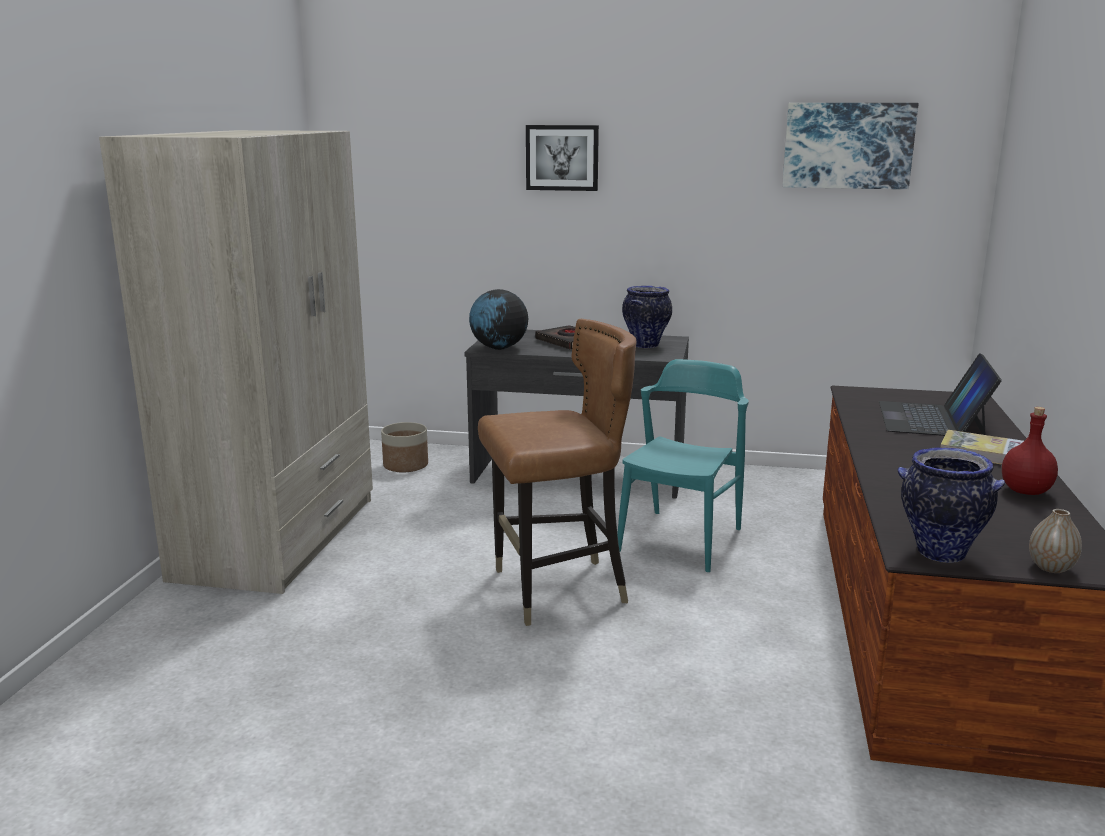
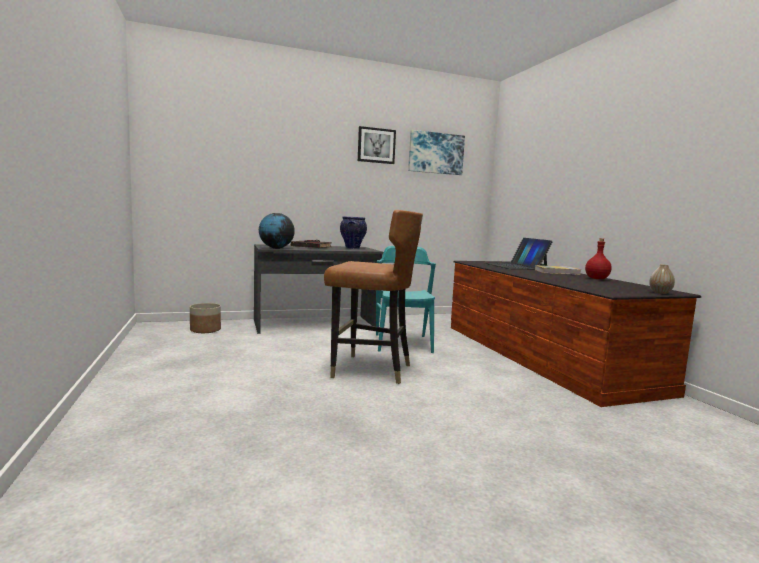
camera: 30 degrees left, 10 degrees down
(279, 537) = (154, 371): beige wardrobe -> none
(557, 590) = (370, 370): brown chair -> brown chair turned 60 degrees clockwise
(562, 157) = (297, 147): picture -> picture (376, 145)
(939, 553) = (618, 292): vase -> none

